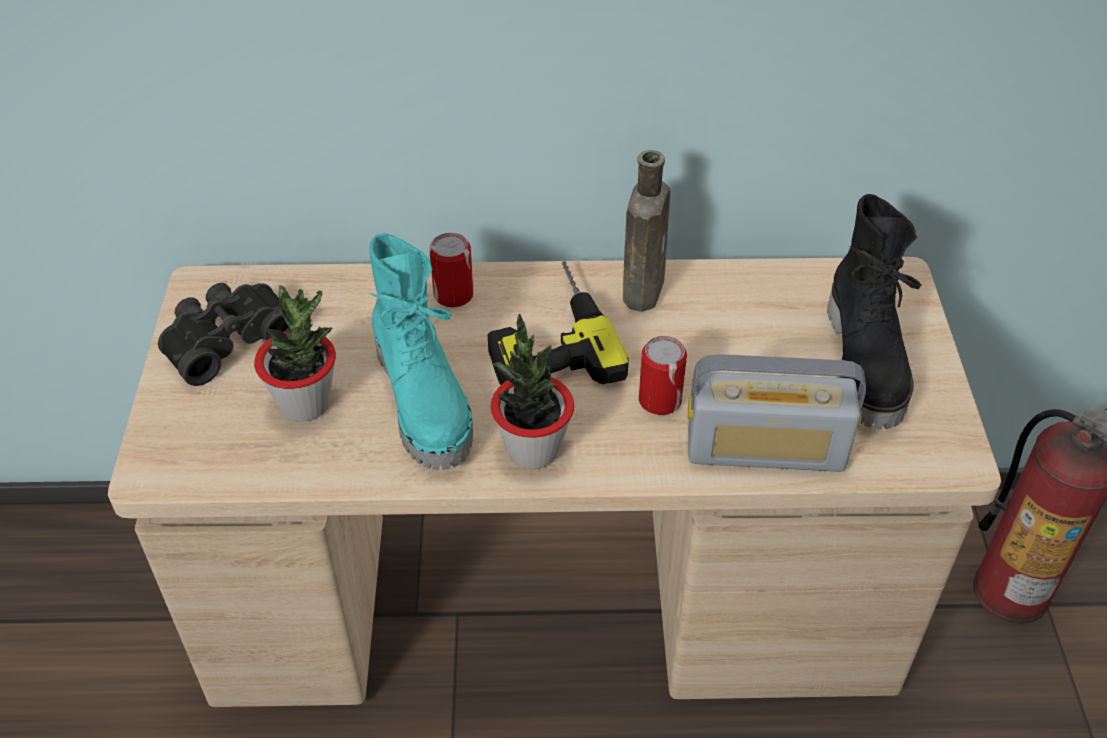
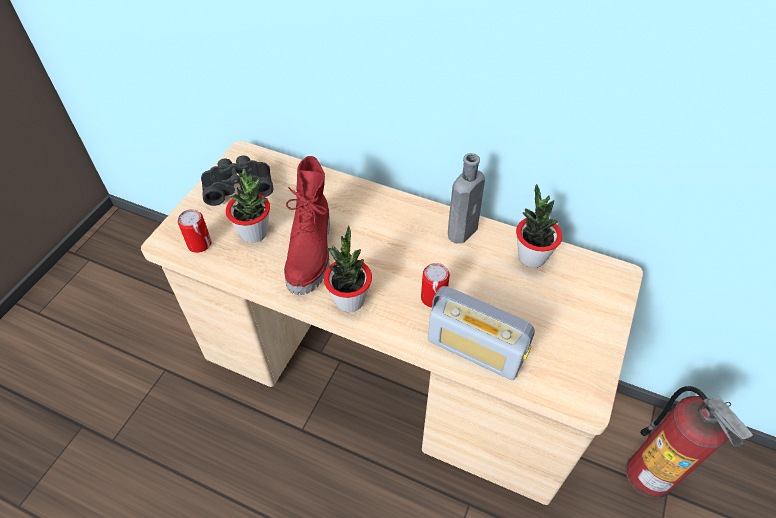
camera: 25 degrees right, 5 degrees up
(426, 402) = (312, 253): turquoise boot -> red boot
(453, 295) = (360, 199): can -> can (199, 244)
(546, 337) = (394, 239): power drill -> none
(643, 288) = (463, 230): brown bottle -> grey bottle
(766, 294) = (531, 257): none -> potted plant
(866, 363) = (566, 320): black boot -> none

